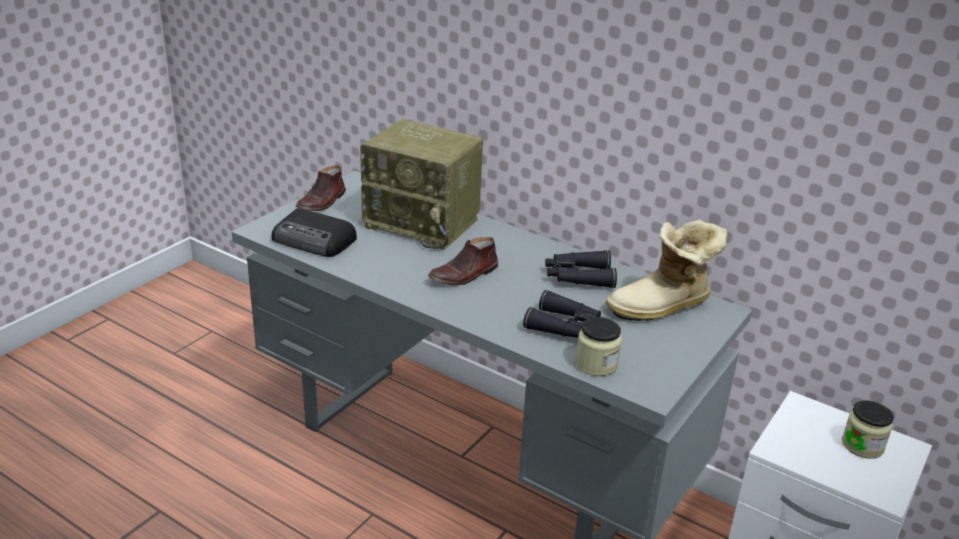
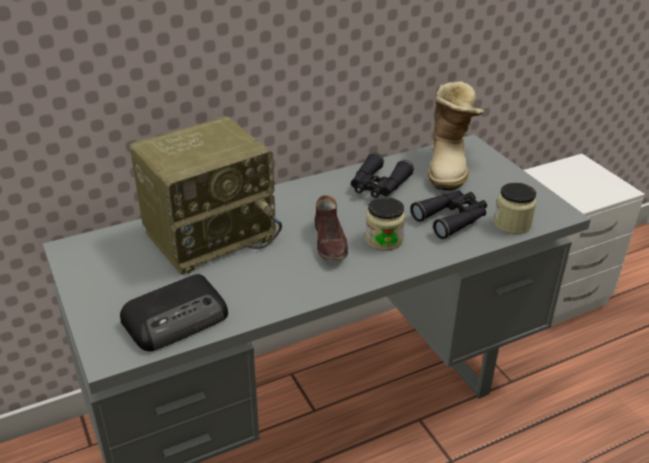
camera: 60 degrees left, 5 degrees up
(322, 202) = (93, 288): brown shoe -> none
(862, 445) = (573, 176): jar -> jar (383, 240)

